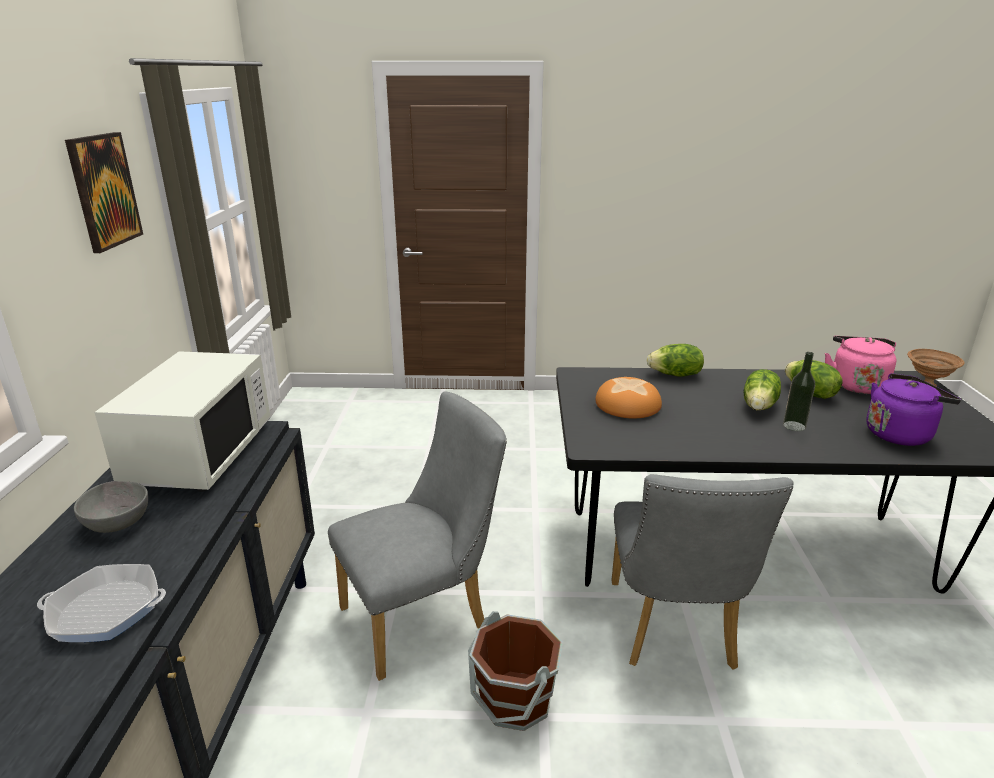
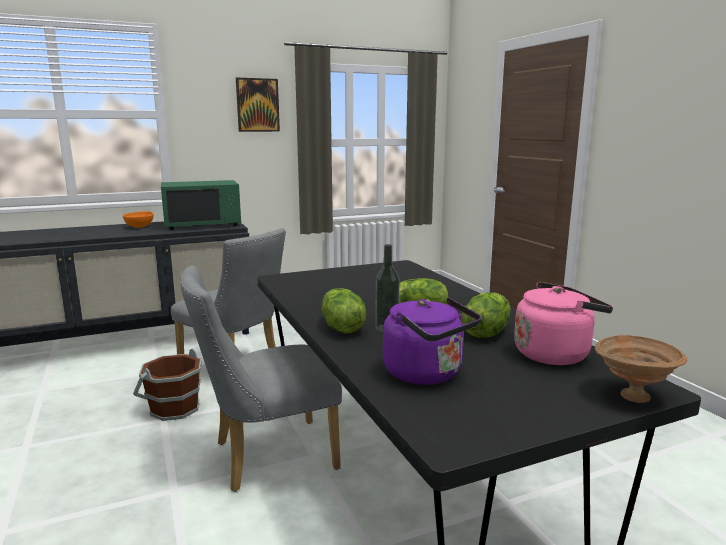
camera: 65 degrees right, 10 degrees down
(106, 610) = (80, 235): frying pan -> none
(119, 523) = (140, 227): grey bowl -> orange bowl
(200, 454) = (202, 224): white microwave -> green microwave
(628, 405) = (361, 280): bread -> none
(675, 375) = (447, 287): lettuce -> lettuce (341, 328)

